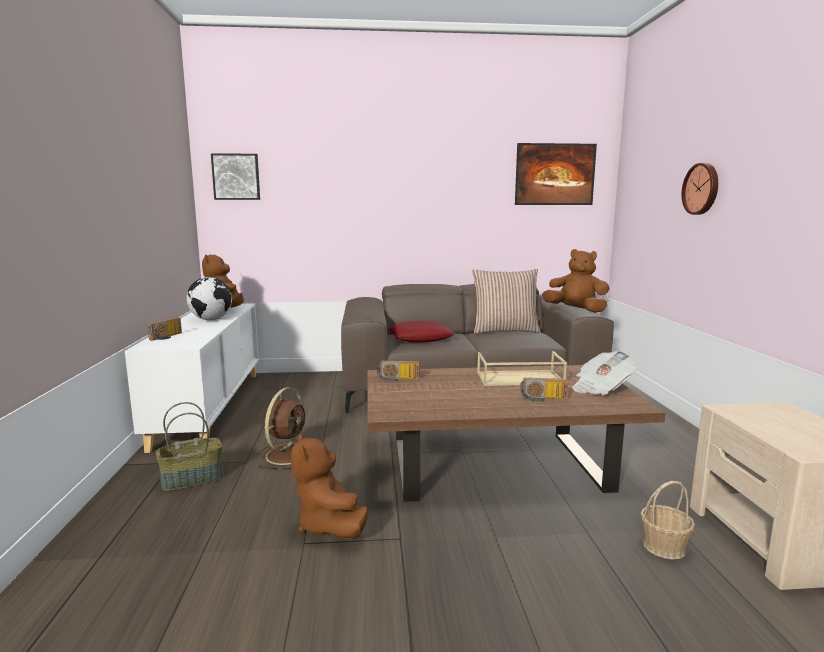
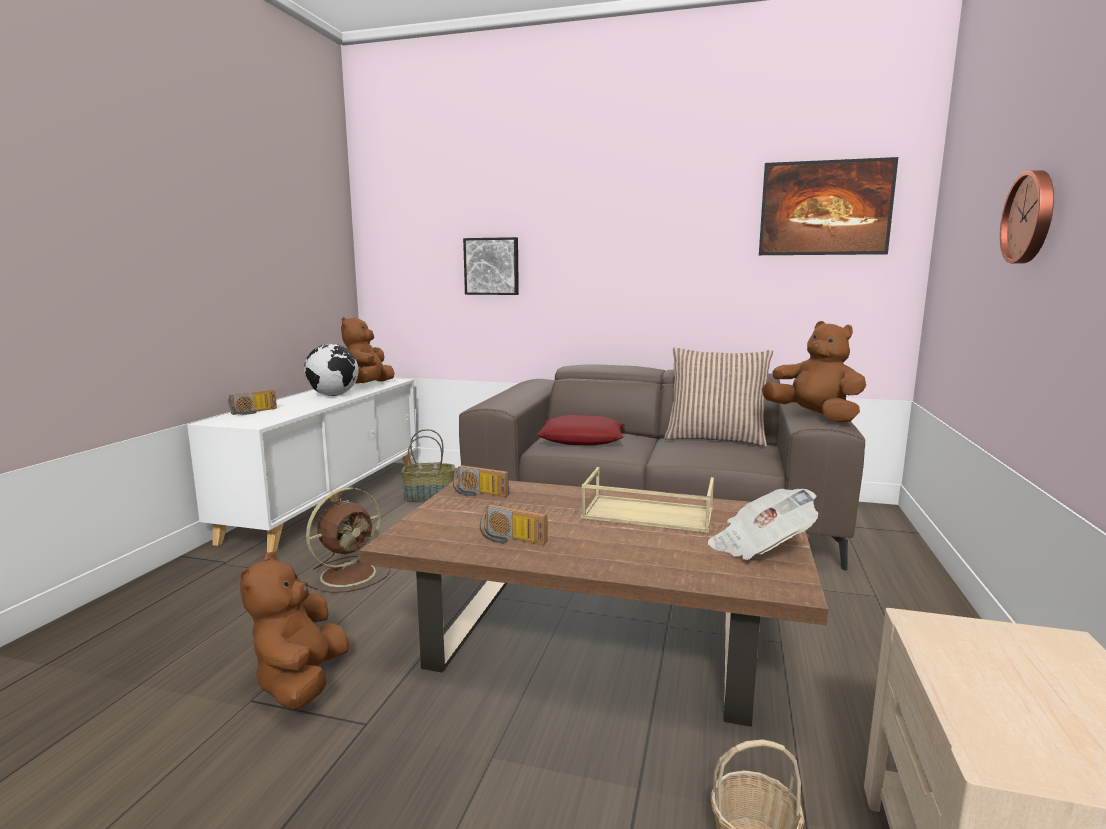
camera: 20 degrees right, 0 degrees up
(193, 479) = (224, 586): basket -> basket (430, 496)
(236, 177) = (397, 224): picture -> picture (492, 266)
(543, 399) = (643, 552): radio -> radio (510, 540)

